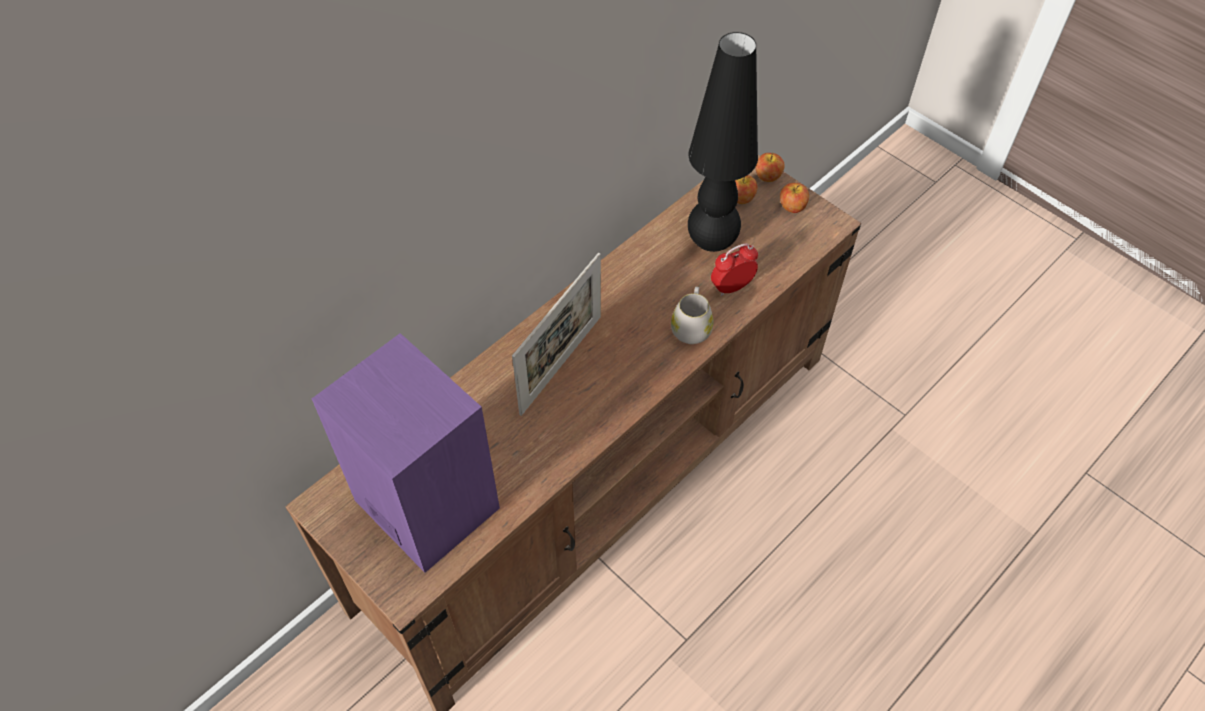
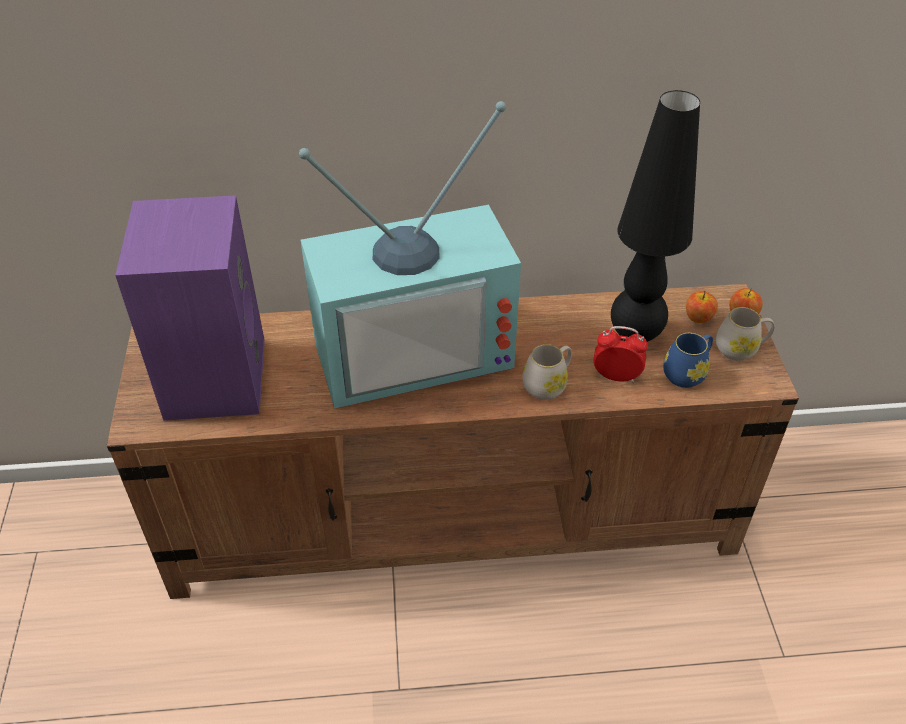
camera: 40 degrees right, 10 degrees down
(561, 364) = (413, 348): picture frame -> television
(775, 251) = (687, 372): none -> blue mug
(792, 207) = (741, 349): apple -> white mug

